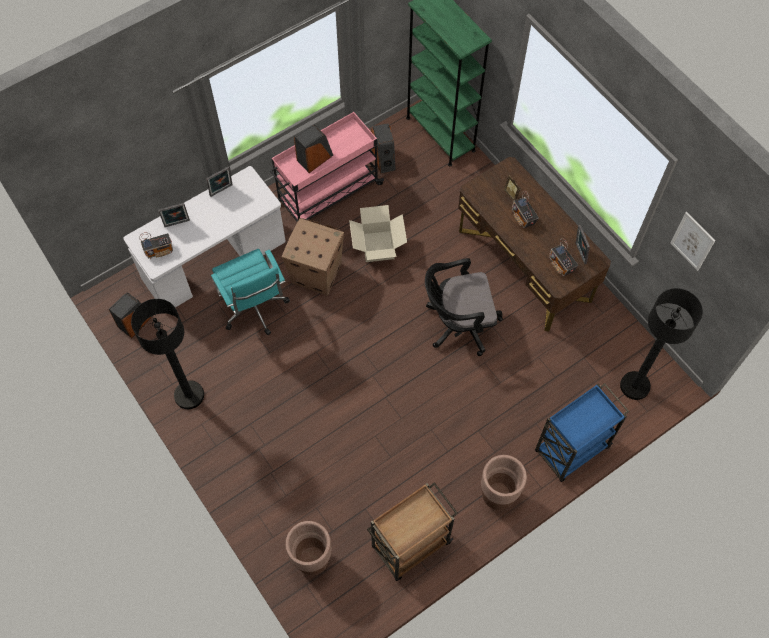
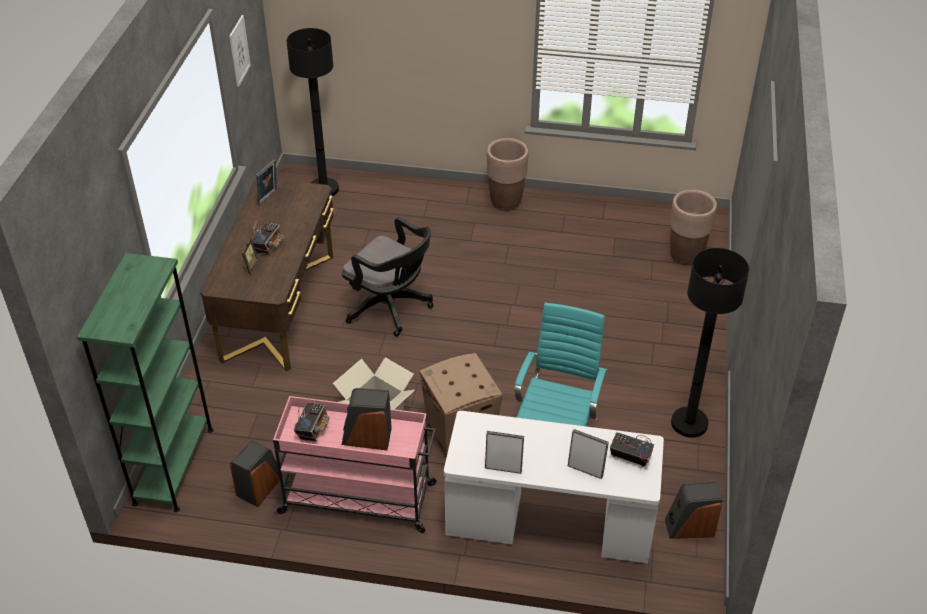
camera: 135 degrees left, 20 degrees down
(410, 546) = (602, 218): brown cart -> none
(561, 265) = (293, 200): radio -> radio (313, 429)
(570, 450) = (421, 190): blue cart -> none

